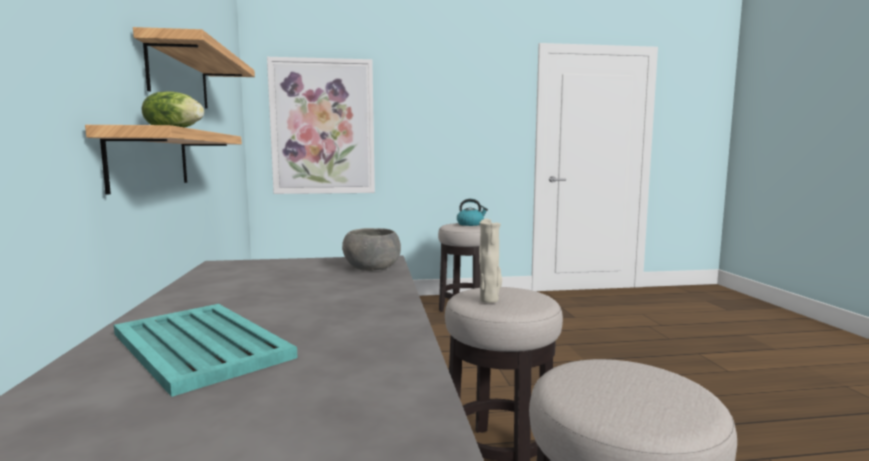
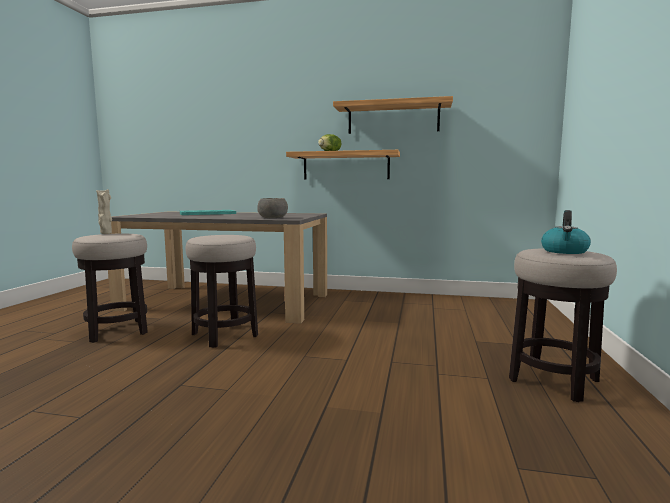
camera: 110 degrees right, 0 degrees up
(323, 127) = (587, 123): picture -> none
(490, 300) = (218, 234): beige vase -> beige vase (106, 233)

